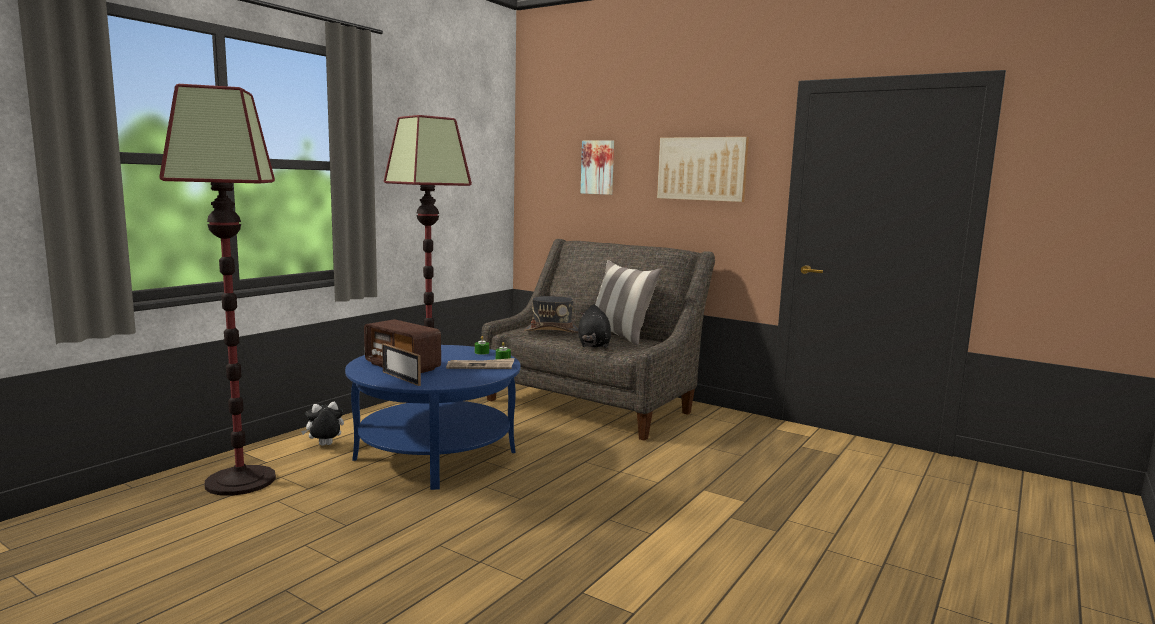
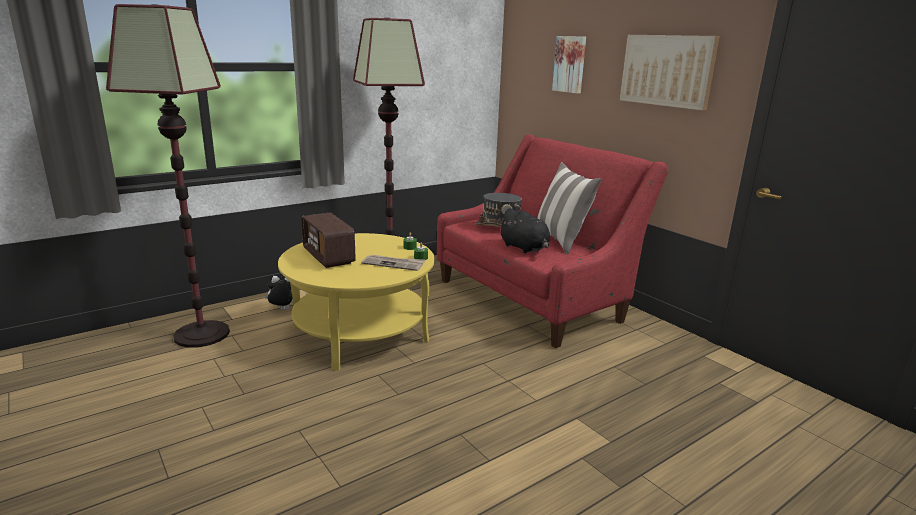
camera: 20 degrees right, 10 degrees up
(401, 378) = (314, 270): picture frame -> none
(436, 455) = (360, 334): blue coffee table -> yellow coffee table
(593, 345) = (525, 248): black plush toy -> black plush toy turned 60 degrees counterclockwise
(593, 403) = (534, 298): grey sofa -> red sofa

